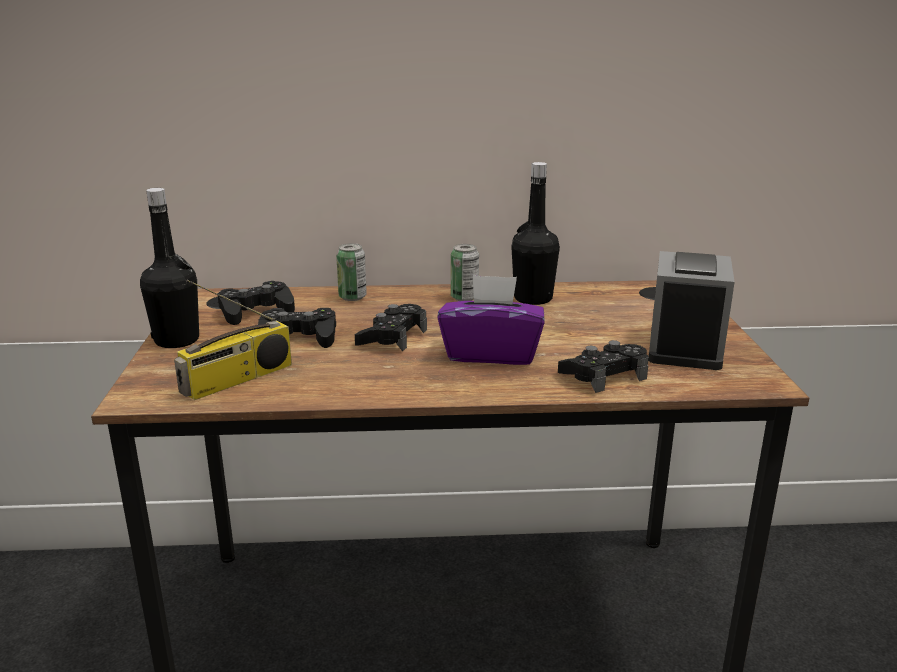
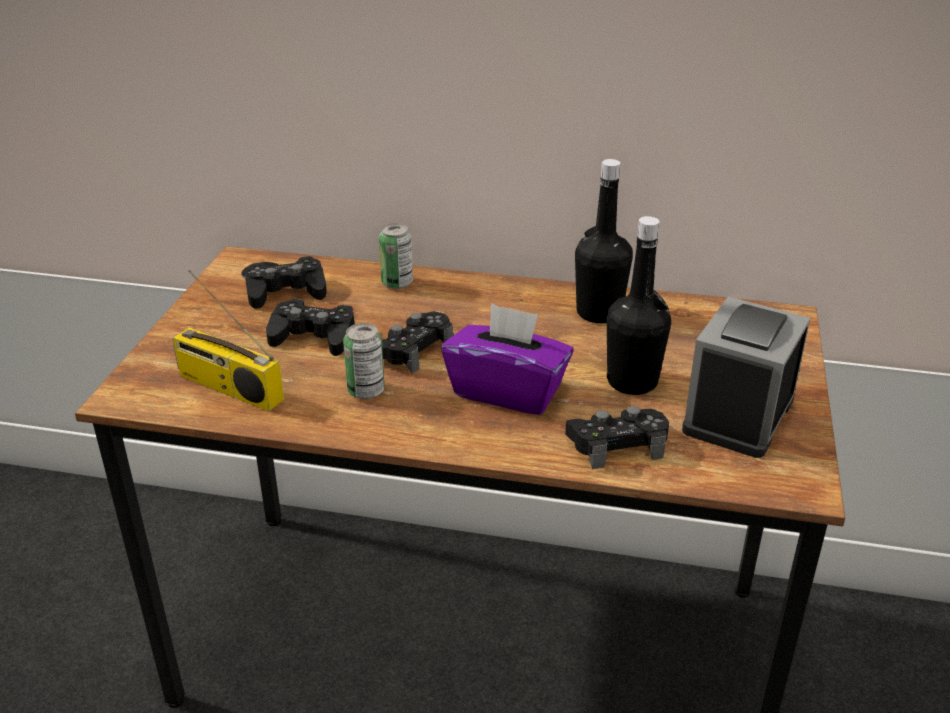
camera: 15 degrees right, 10 degrees up
(177, 340) = (191, 322): black bottle -> black bottle (632, 381)
(237, 380) = (227, 388): radio -> radio turned 60 degrees clockwise
(464, 297) = (520, 300): can -> can (366, 391)

